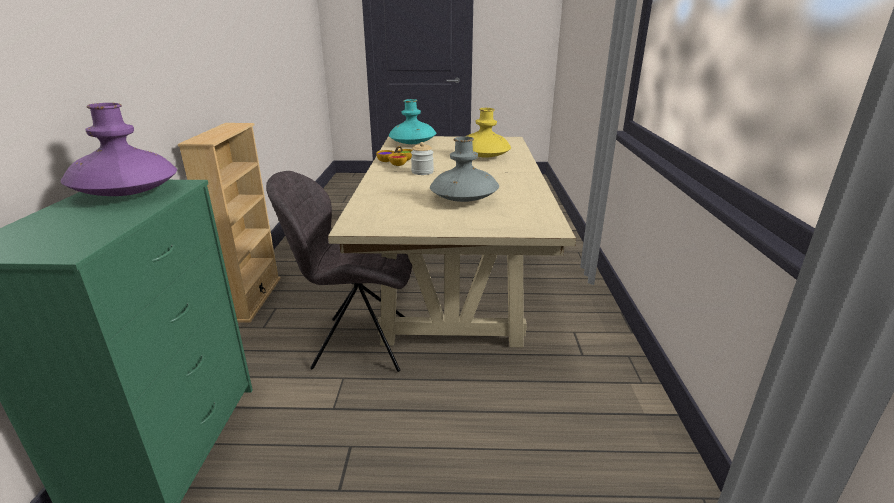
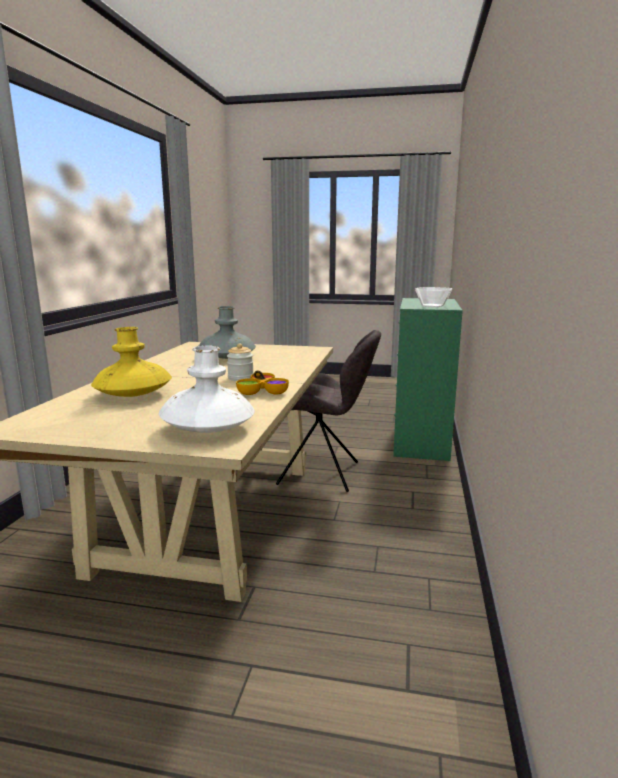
camera: 170 degrees left, 10 degrees down
(127, 192) = (432, 306): purple vase -> bowl
(252, 299) = (447, 520): beige bookcase -> none
(412, 143) = (208, 428): turquoise vase -> white vase

